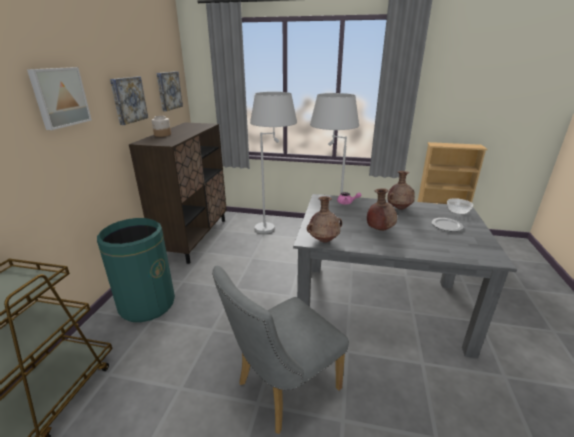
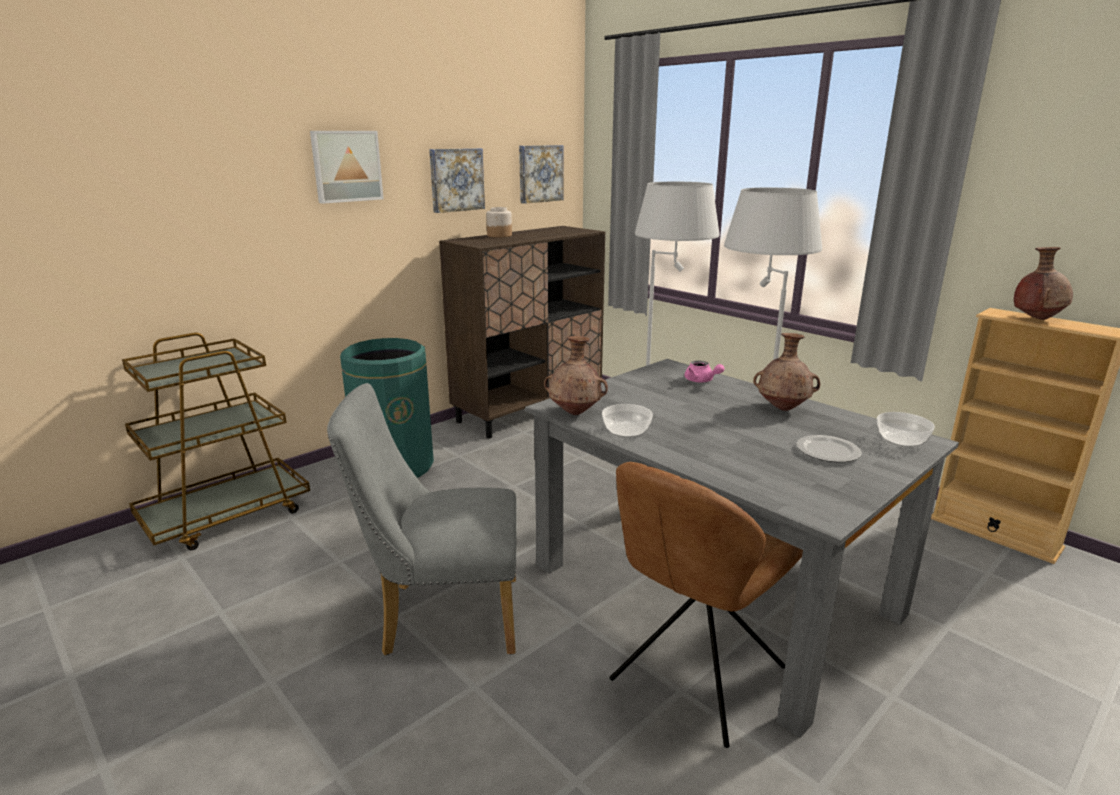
camera: 35 degrees right, 5 degrees down
(363, 244) = (626, 431): none -> bowl
(379, 229) = (687, 423): brown vase -> brown vase (1036, 319)
(419, 353) = (694, 677): none -> brown chair

